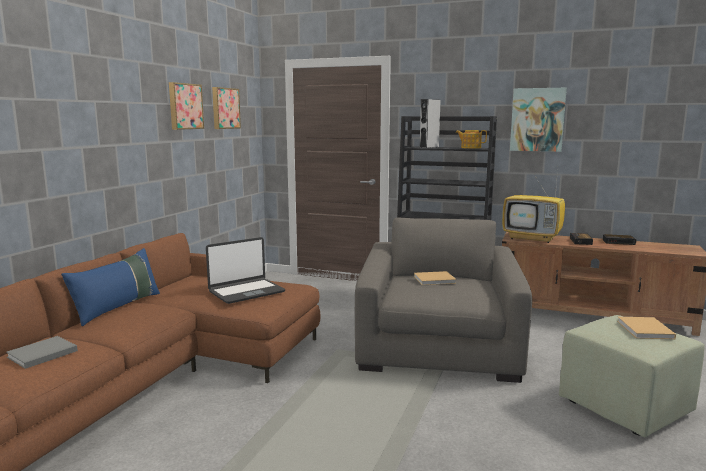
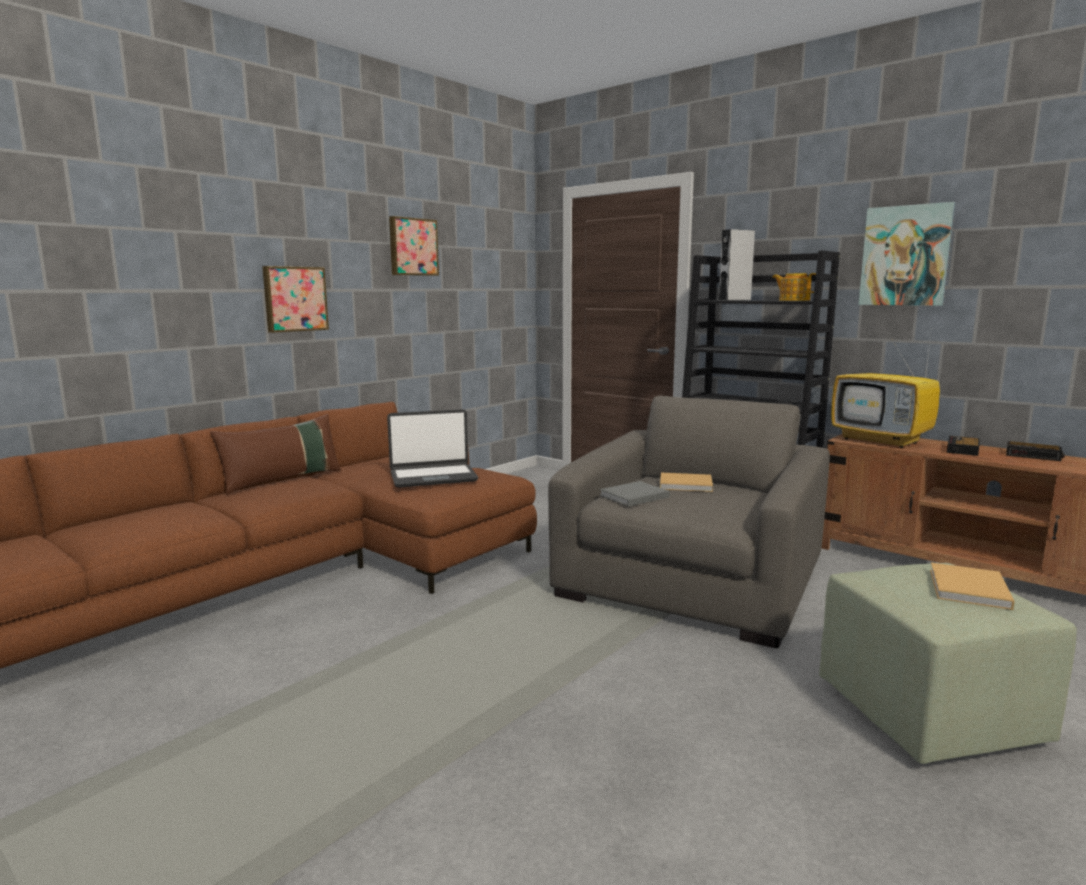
camera: 20 degrees right, 0 degrees up
(40, 354) = (154, 516): grey book -> grey book (632, 496)
(118, 307) = (283, 480): blue pillow -> brown pillow
(224, 108) = (475, 251): picture -> picture (294, 299)

